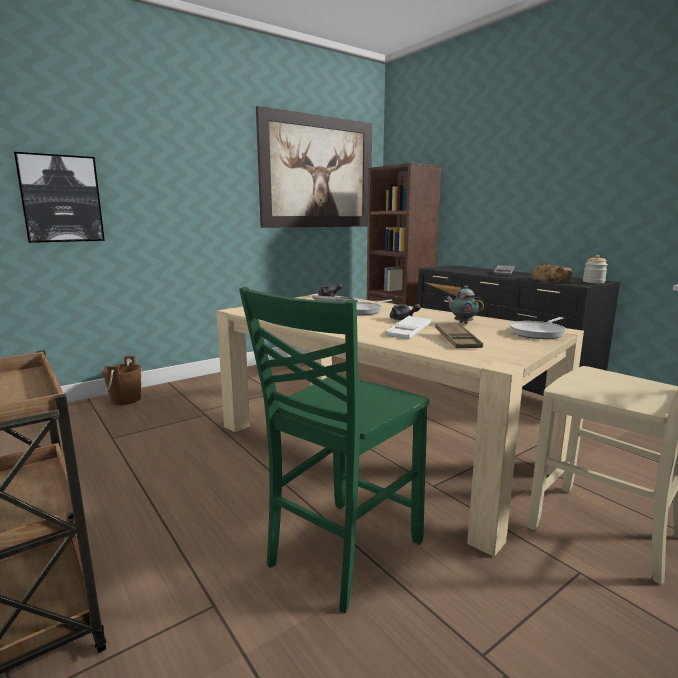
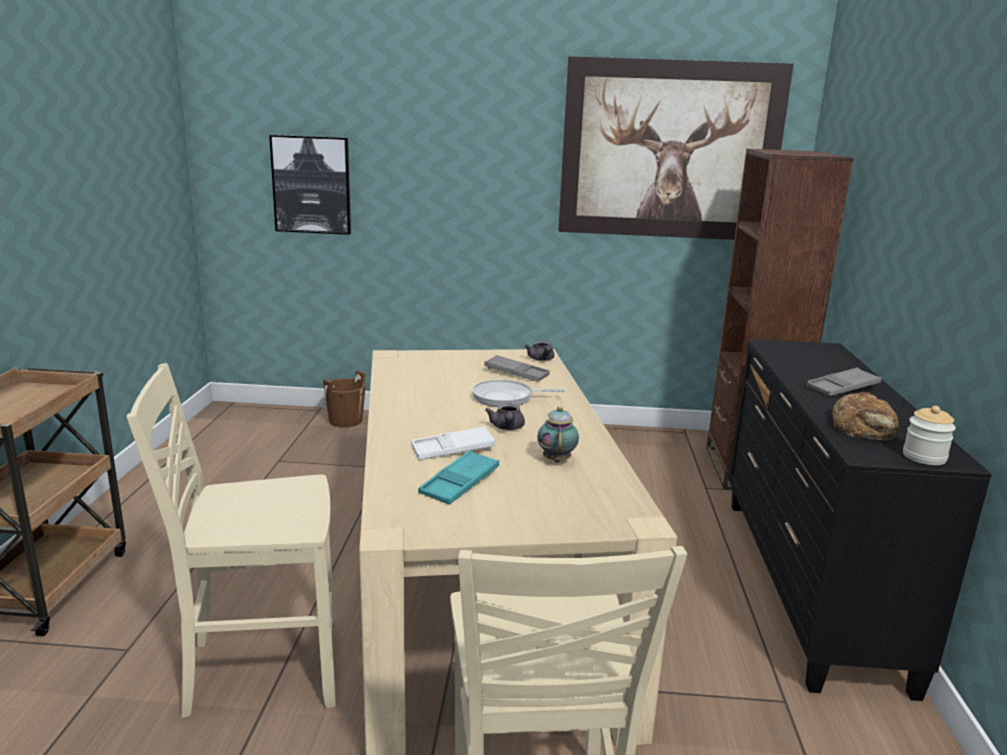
camera: 40 degrees right, 5 degrees up
(341, 553) = (260, 670): green chair -> beige chair
(457, 340) = (460, 483): brown tray -> turquoise tray
(538, 333) = (594, 513): frying pan -> none

